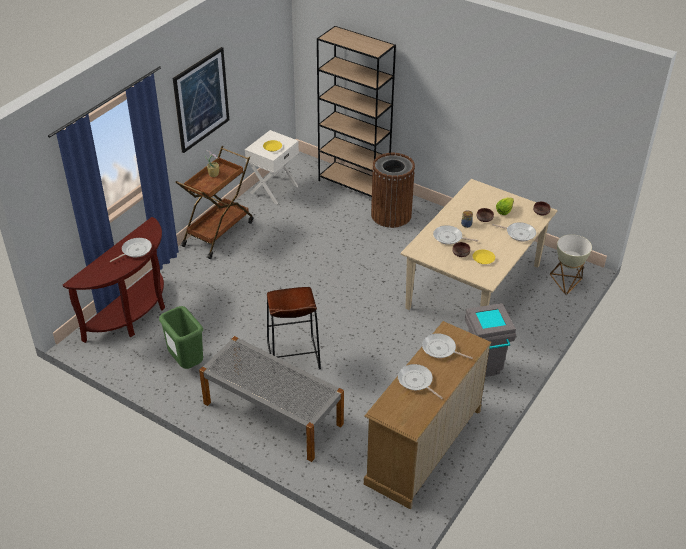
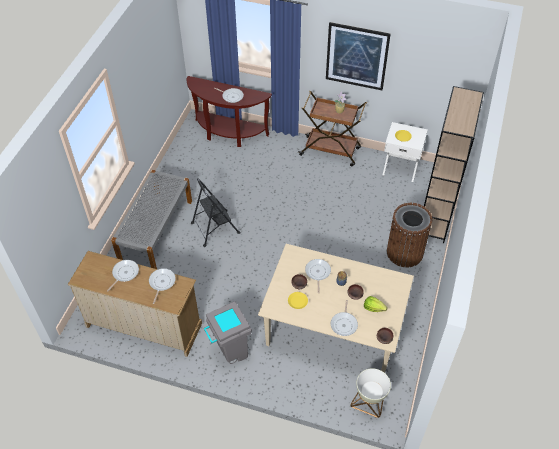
camera: 75 degrees right, 10 degrees up
(186, 363) = (191, 173): green trash can -> none
(293, 356) = (214, 228): brown stool -> black step ladder

